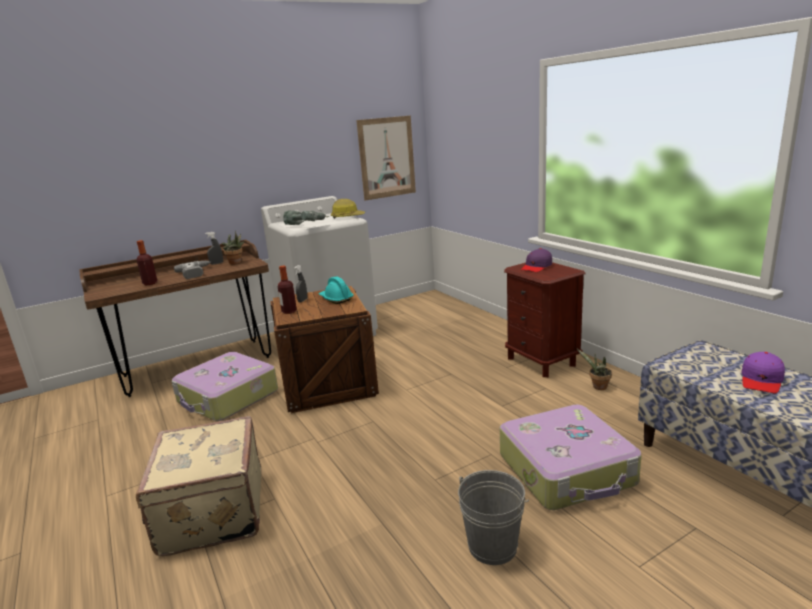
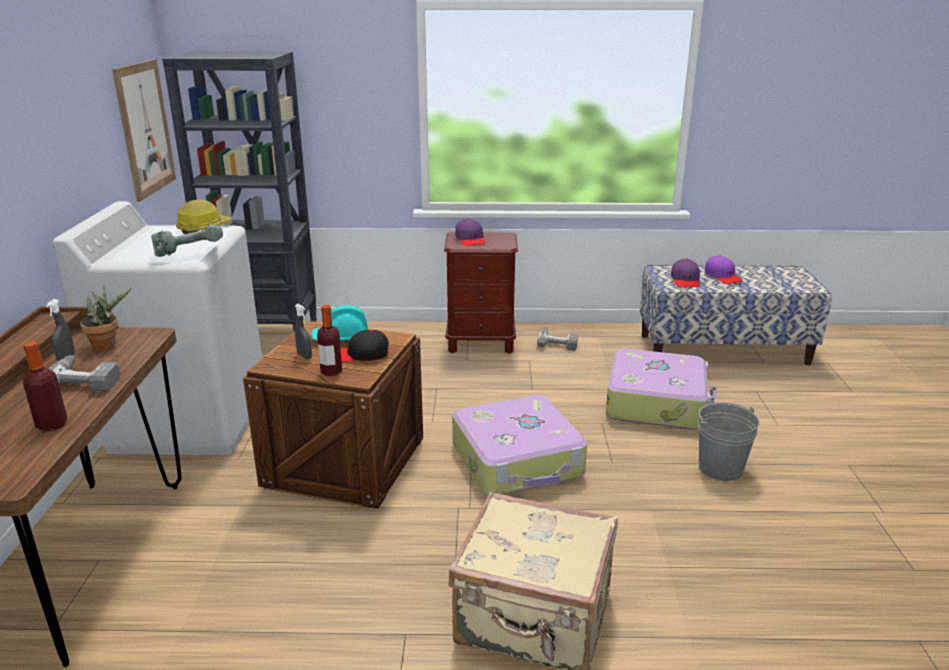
camera: 60 degrees left, 5 degrees up
(227, 397) = (250, 552): suitcase -> suitcase (518, 460)
(318, 310) = (361, 355): none -> black cap
(438, 308) = (267, 338): none -> black bookcase
(597, 387) = (557, 342): potted plant -> power drill
(702, 366) = (685, 280): none -> purple cap

